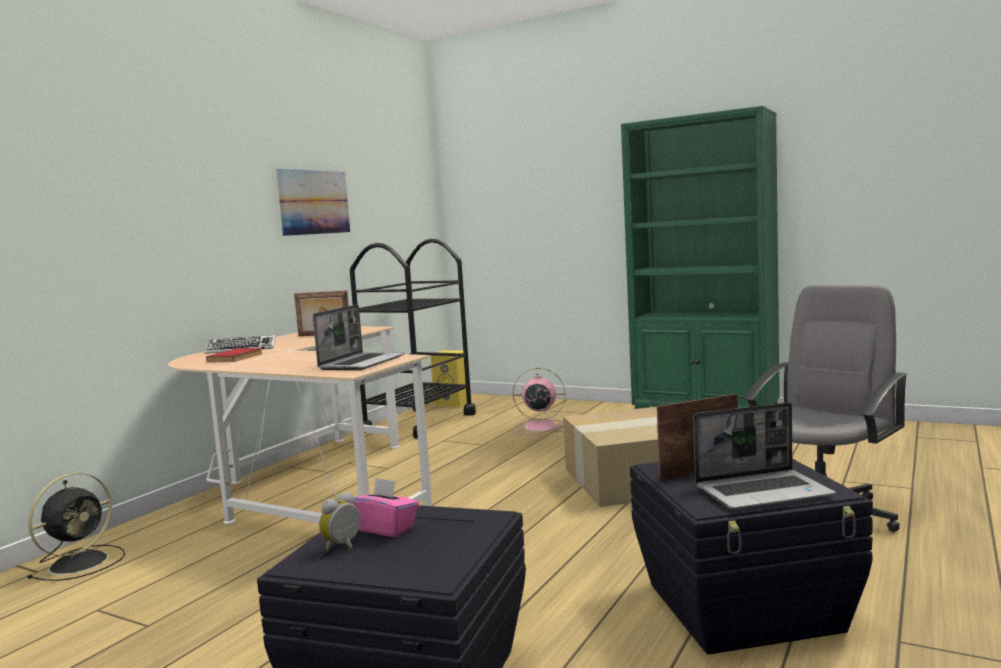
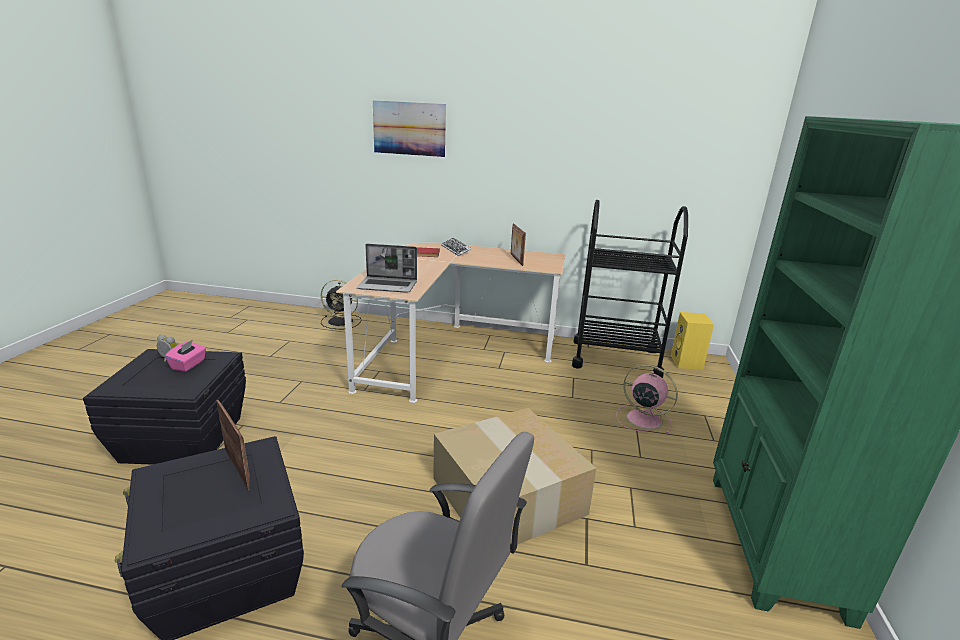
camera: 70 degrees right, 15 degrees up
(314, 202) = (576, 154): picture -> picture (409, 128)
(539, 427) = (642, 418): pink fan -> pink fan turned 45 degrees counterclockwise
(763, 492) = (172, 502): laptop -> none

